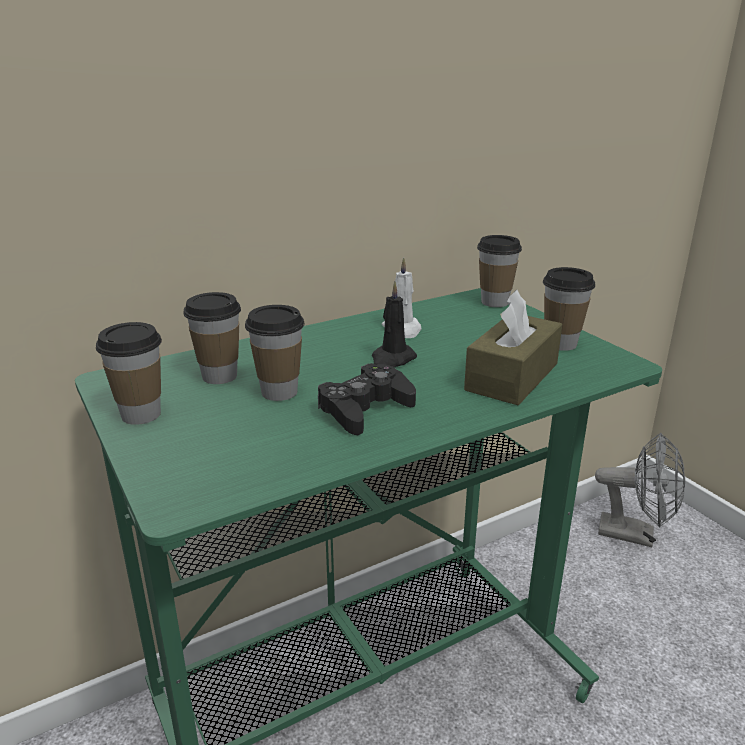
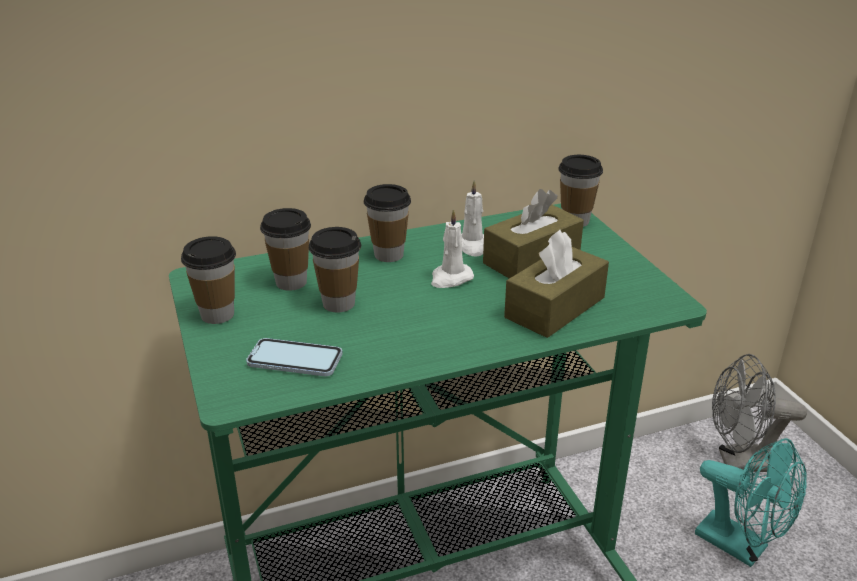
camera: 10 degrees right, 5 degrees up
(245, 453) = (295, 360): none -> phone
(365, 409) = (408, 328): black game controller -> none
(392, 359) = (450, 278): black candle -> white candle
(467, 336) = (531, 259): none -> brown tissue box
(560, 344) = (619, 275): cup -> cup (388, 255)
(635, 534) = (740, 462): grey fan -> grey fan turned 150 degrees clockwise
(662, 614) = (741, 546): none -> turquoise fan

